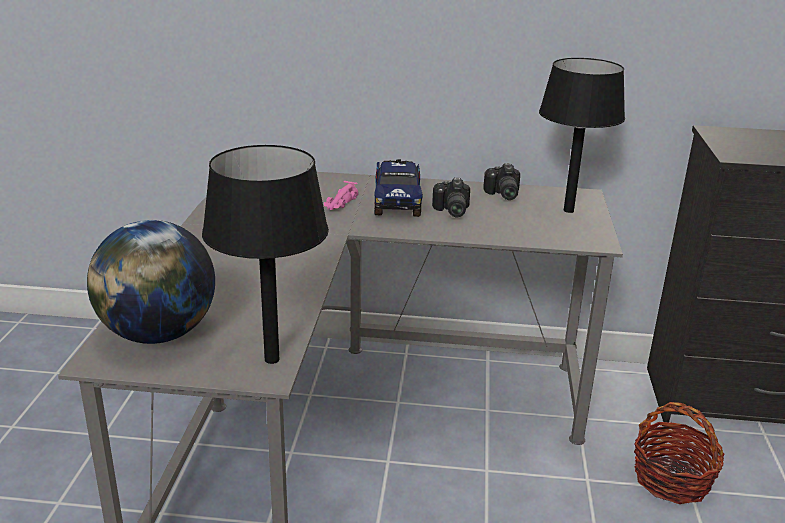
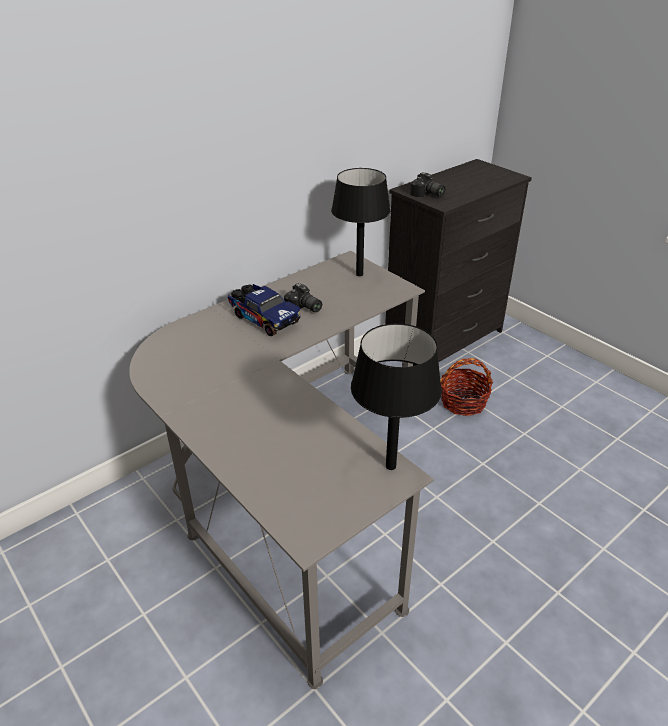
camera: 45 degrees left, 10 degrees up
(158, 334) = (306, 499): globe -> none
(340, 203) = (233, 339): pink toy car -> none
(502, 194) = (309, 281): camera -> camera (427, 195)

